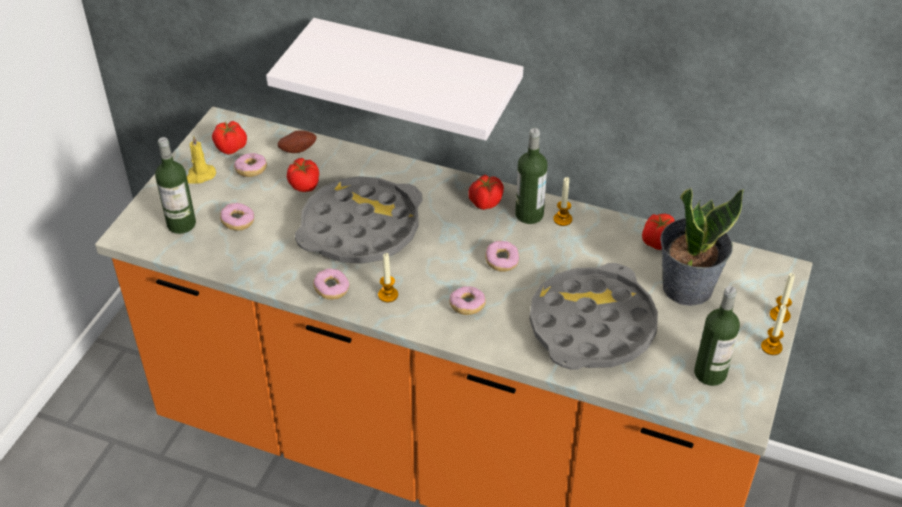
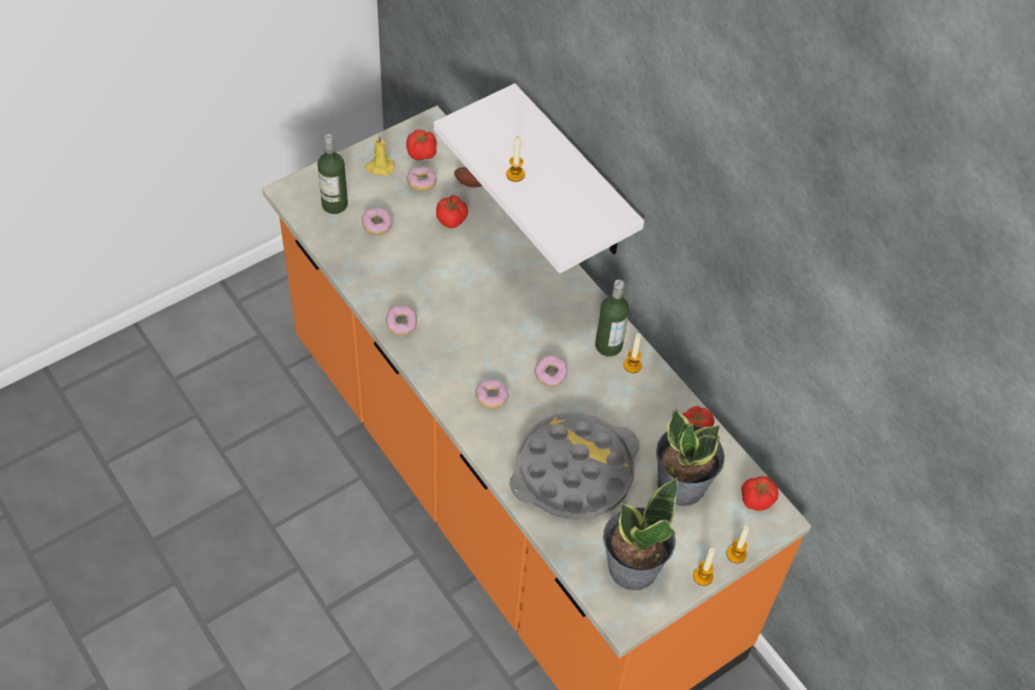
camera: 30 degrees right, 10 degrees up
(360, 228) = (464, 283): grey tray -> none
(388, 295) = (439, 353): candle -> candle (515, 174)
(485, 202) = (582, 314): tomato -> tomato (756, 500)
(710, 373) = (631, 567): bottle -> potted plant

